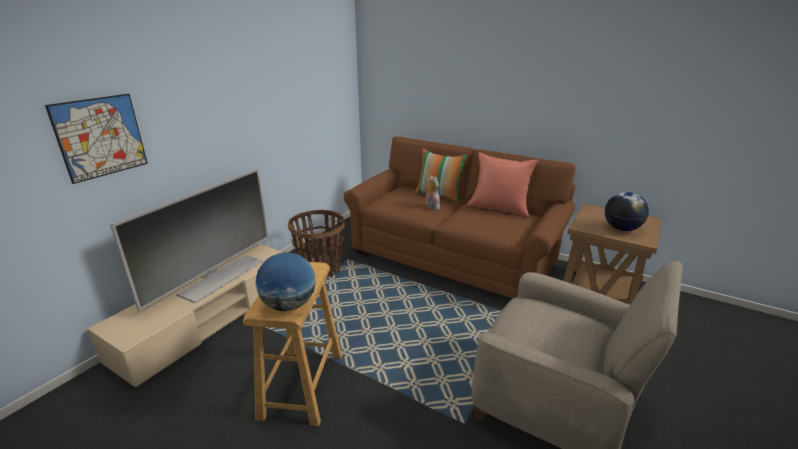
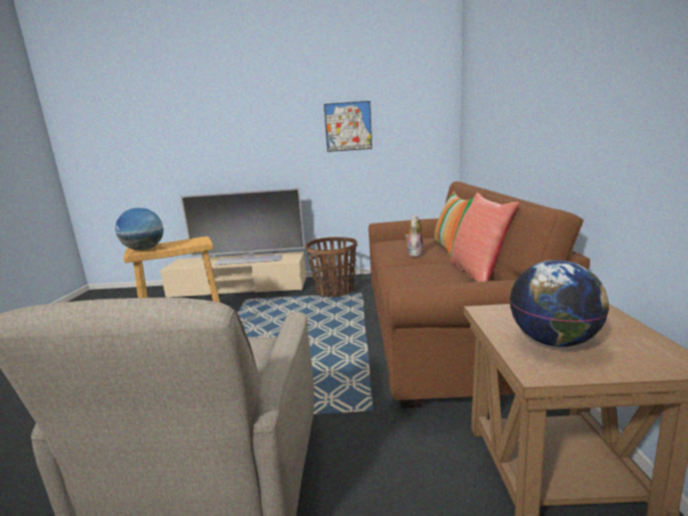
camera: 60 degrees right, 10 degrees down
(101, 137) = (200, 147): picture -> picture (348, 126)

